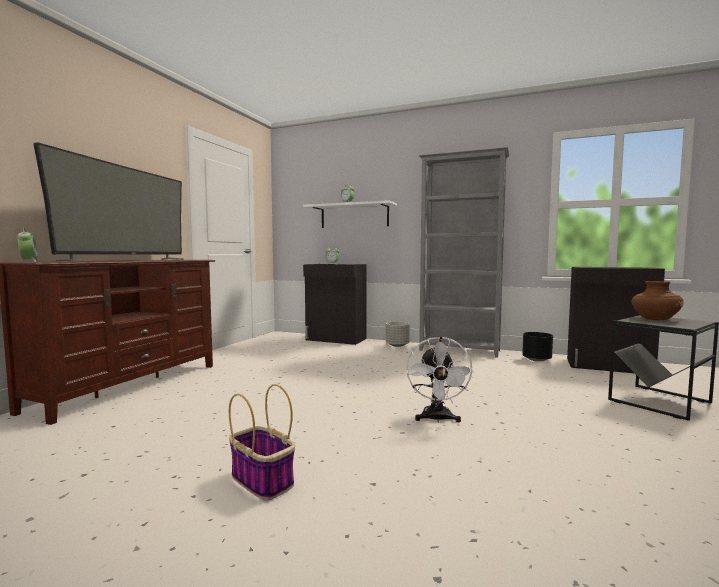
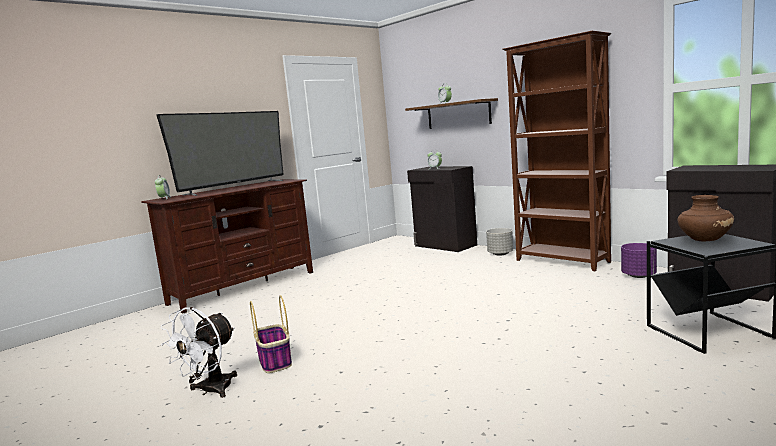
camera: 25 degrees right, 5 degrees up
(354, 216) = (458, 114): white shelf -> brown shelf
(437, 419) = (444, 331): white fan -> white fan (210, 391)
(460, 350) = (562, 261): grey bookcase -> brown bookcase
(537, 360) = (639, 276): black planter -> purple planter

